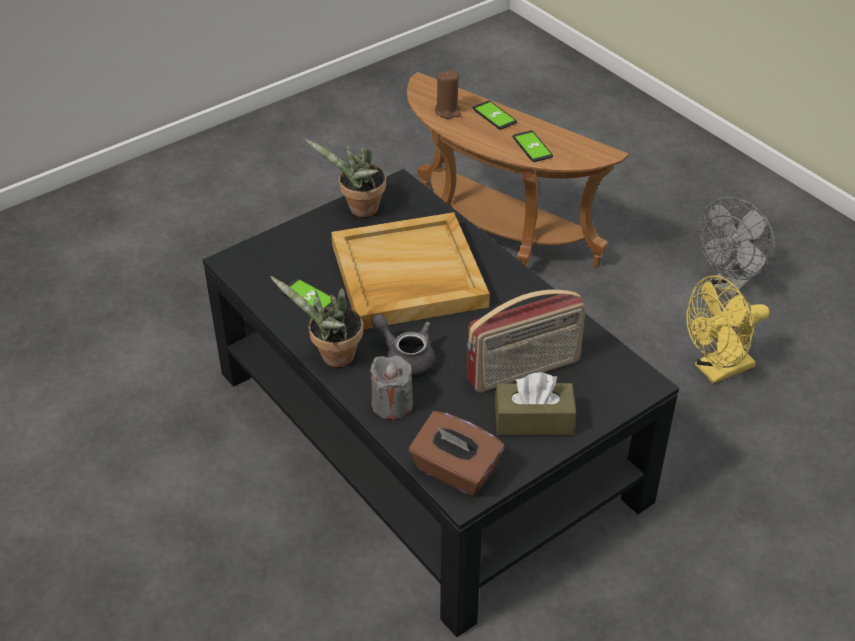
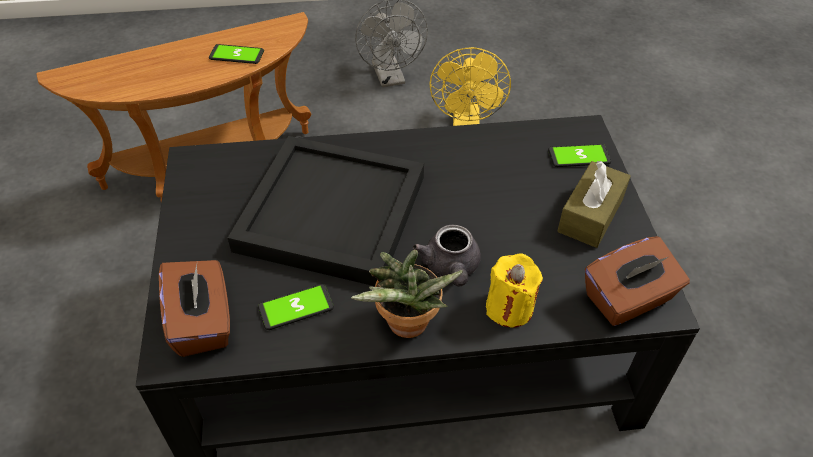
camera: 60 degrees left, 5 degrees up
(266, 262) = (203, 322): none -> brown tissue box
(359, 210) = (198, 206): potted plant -> none
(392, 404) = (509, 308): grey candle -> yellow candle
(405, 359) = (451, 268): grey teapot -> grey teapot turned 75 degrees counterclockwise
(407, 276) = (333, 214): beige tray -> black tray
(448, 111) = (123, 80): brown candle -> none
(494, 116) = (166, 56): phone -> phone (579, 156)
(524, 371) = (525, 193): radio -> none

